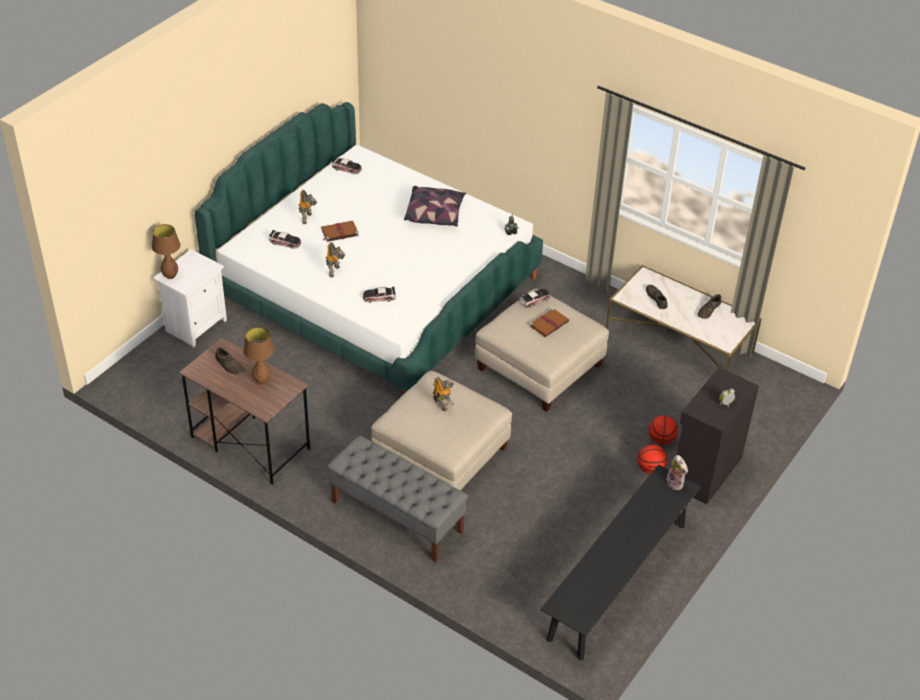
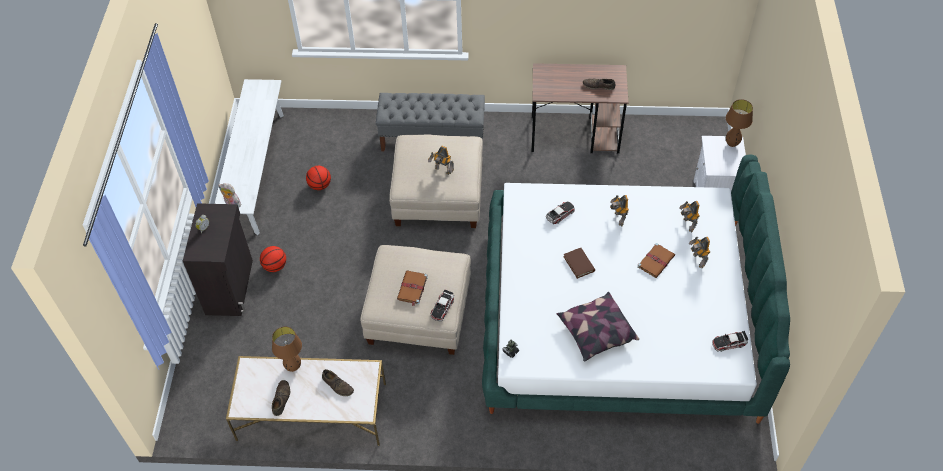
camera: 150 degrees right, 10 degrees up
(261, 381) = (565, 86): brown table lamp -> brown table lamp (293, 367)
(285, 242) = (687, 225): toy car -> toy robot
(401, 258) = (579, 264): none -> brown book
(618, 581) = (256, 171): black bench -> white bench
(661, 440) = (278, 297): basketball -> basketball (320, 185)

